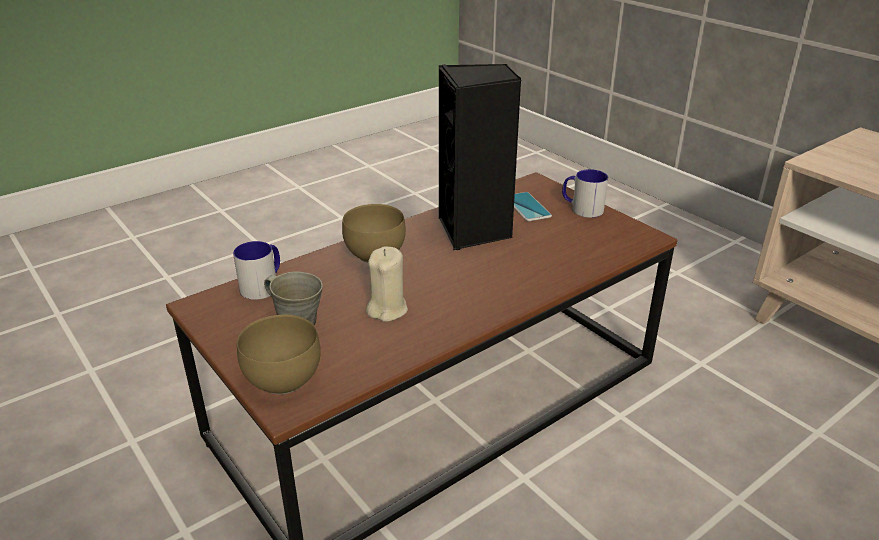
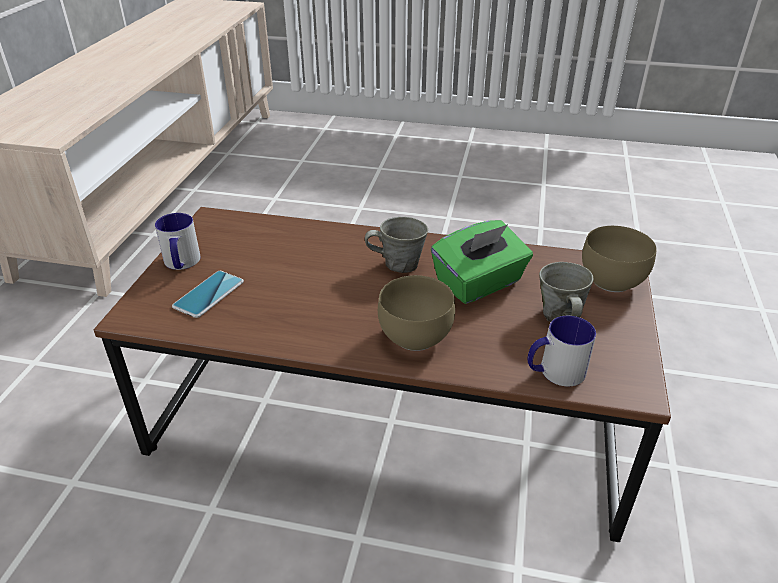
camera: 130 degrees left, 5 degrees up
(387, 309) = (479, 283): beige candle -> green tissue box
(466, 287) = (399, 264): none -> grey mug
(475, 231) = (297, 302): black speaker -> none

